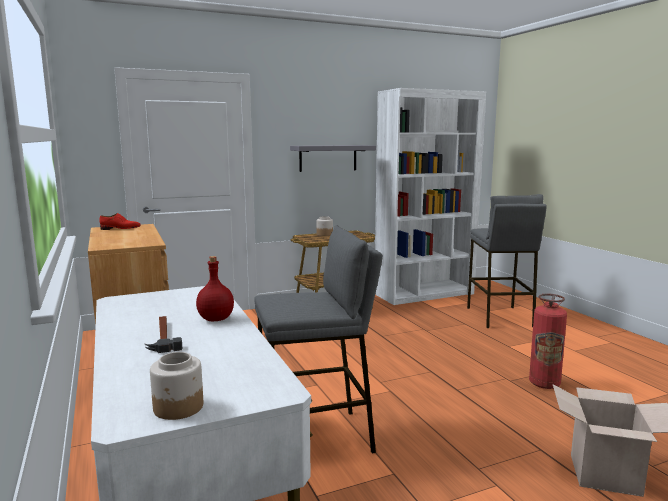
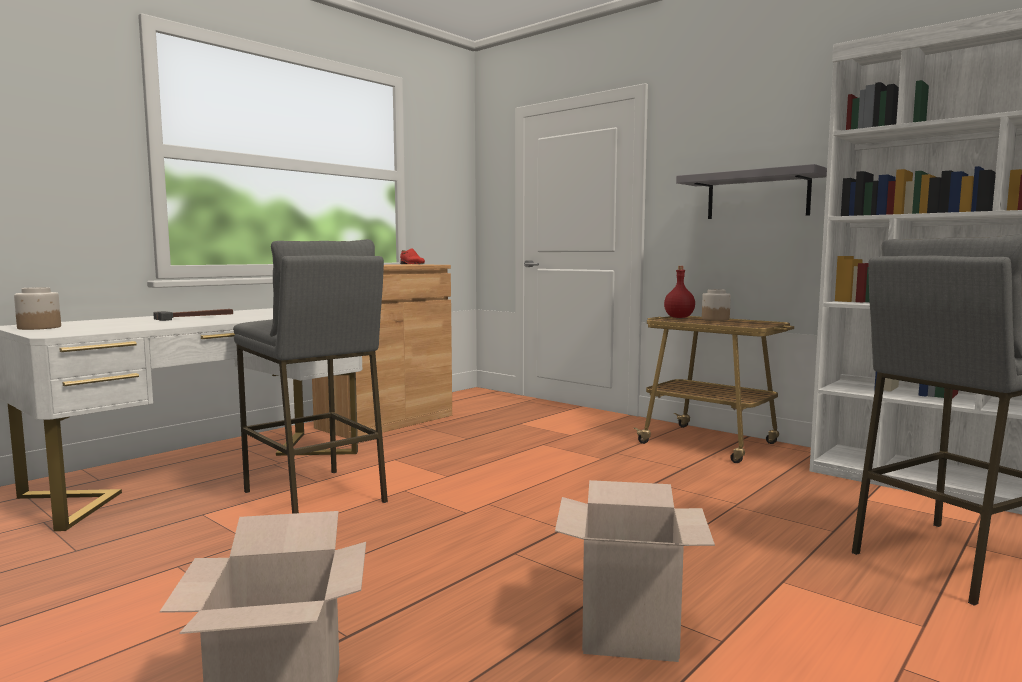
camera: 65 degrees right, 5 degrees down
(215, 319) = (244, 318): red bottle -> red bottle (678, 317)
(544, 383) = (629, 630): fire extinguisher -> cardboard box

